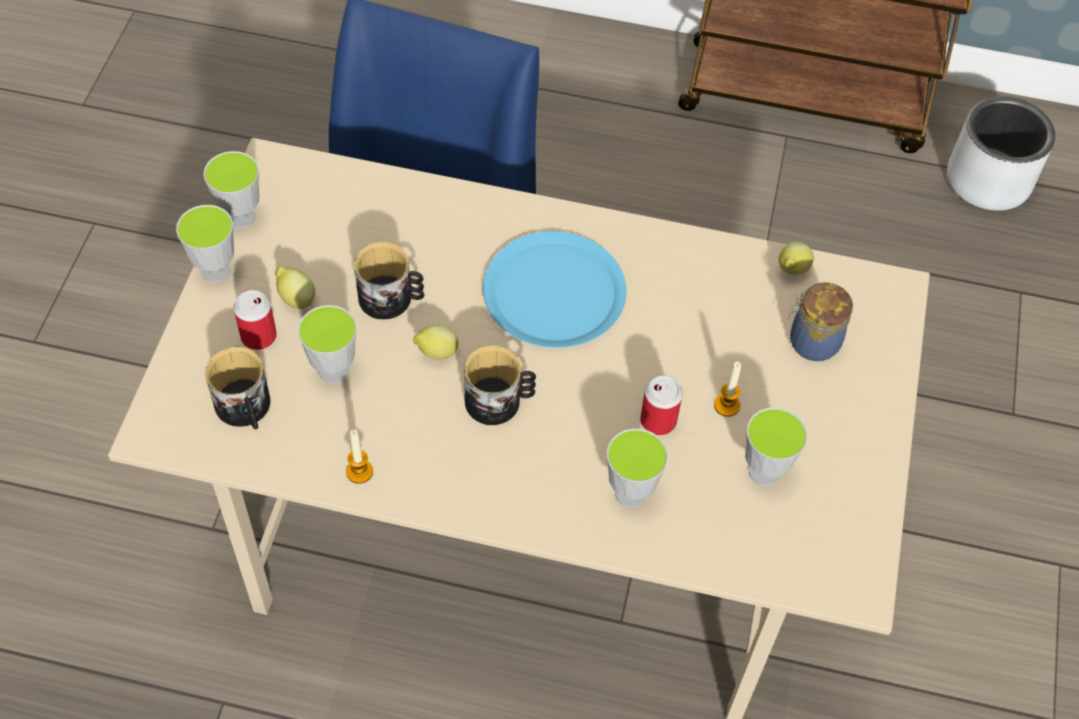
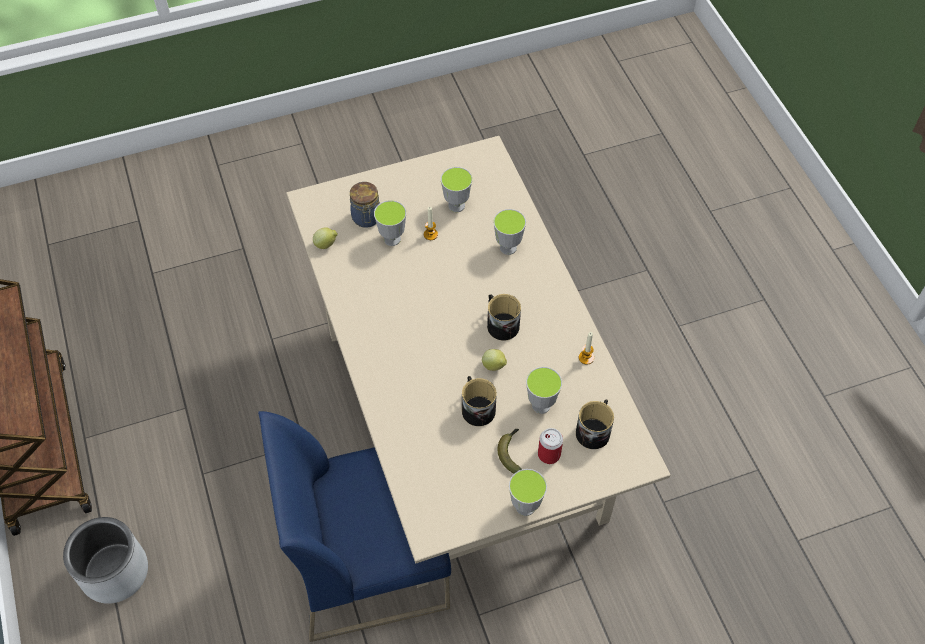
camera: 120 degrees left, 0 degrees up
(241, 217) = (479, 521): cup -> cup (392, 239)
(295, 298) = (512, 453): lemon -> banana
(554, 291) = (415, 337): blue plate -> none
(658, 420) = (460, 256): can -> none
(989, 180) = (67, 318): grey planter -> grey planter (115, 571)

